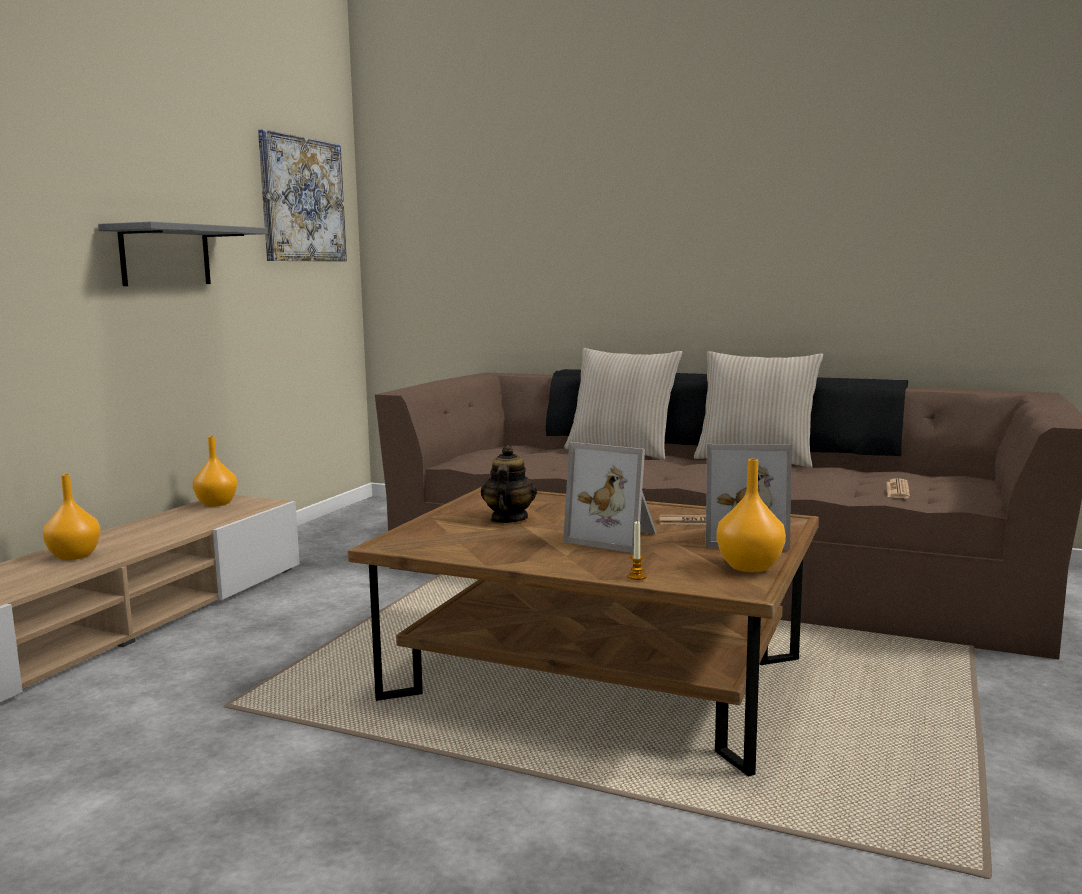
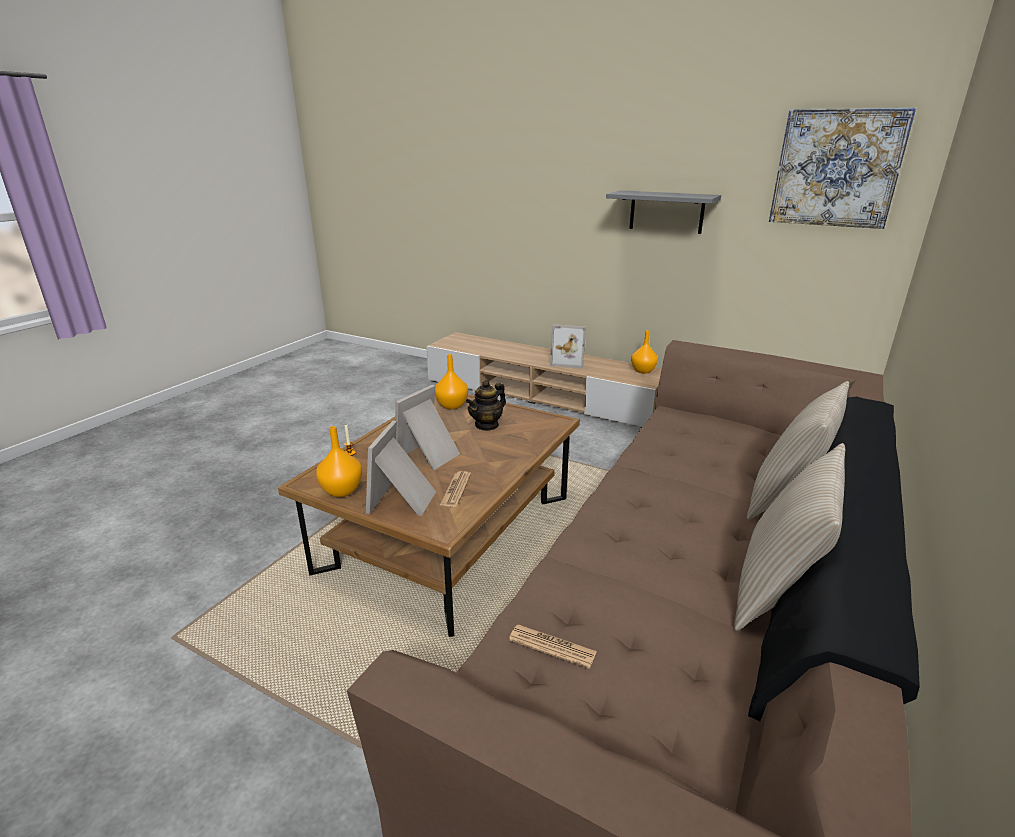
camera: 95 degrees right, 15 degrees up
(74, 556) = (540, 356): orange vase -> orange vase (451, 406)
(131, 539) = (568, 362): none -> picture frame
(508, 519) = (487, 425): teapot -> teapot turned 120 degrees clockwise

